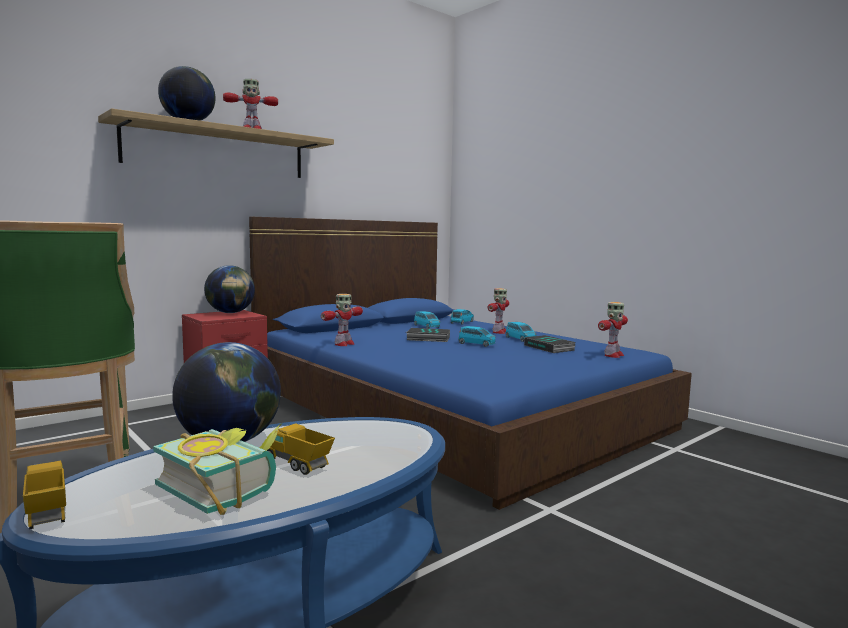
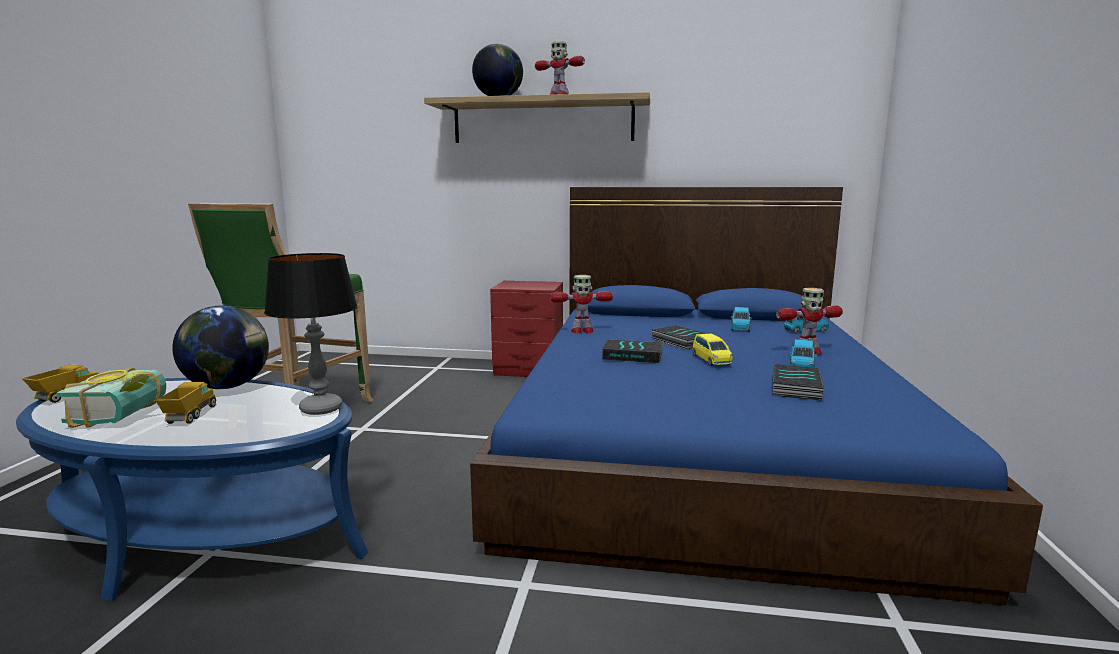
camera: 50 degrees right, 5 degrees up
(230, 313) = (539, 283): globe -> none
(384, 424) = (321, 409): none -> table lamp
(434, 350) = (633, 356): none -> book
(476, 344) = (711, 360): blue toy car -> yellow toy car
(613, 355) = (854, 423): toy robot -> none

